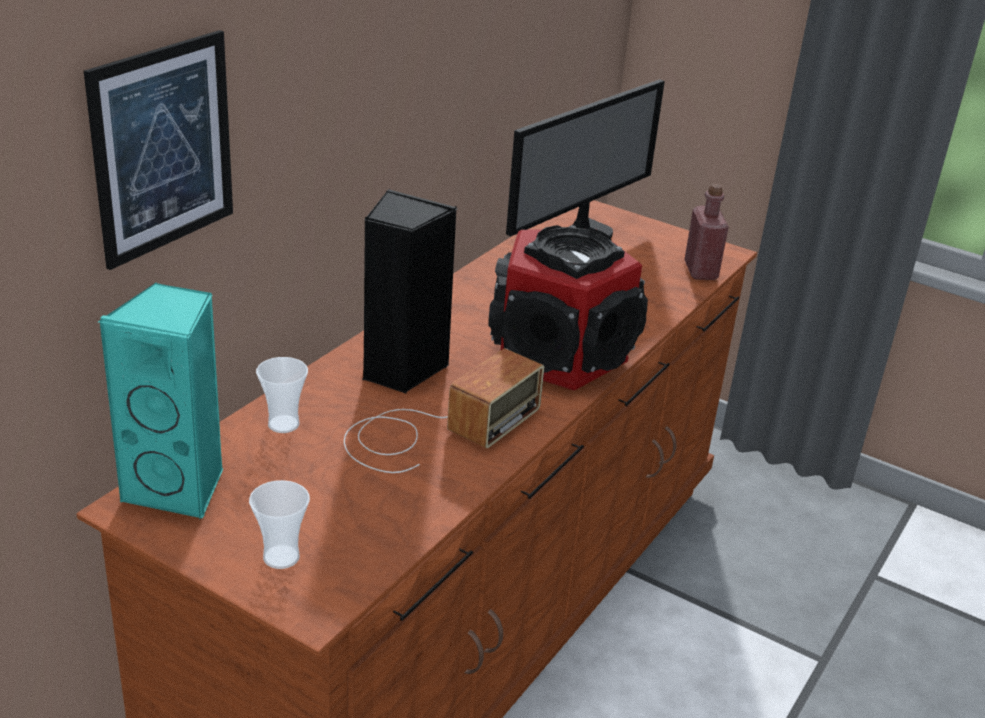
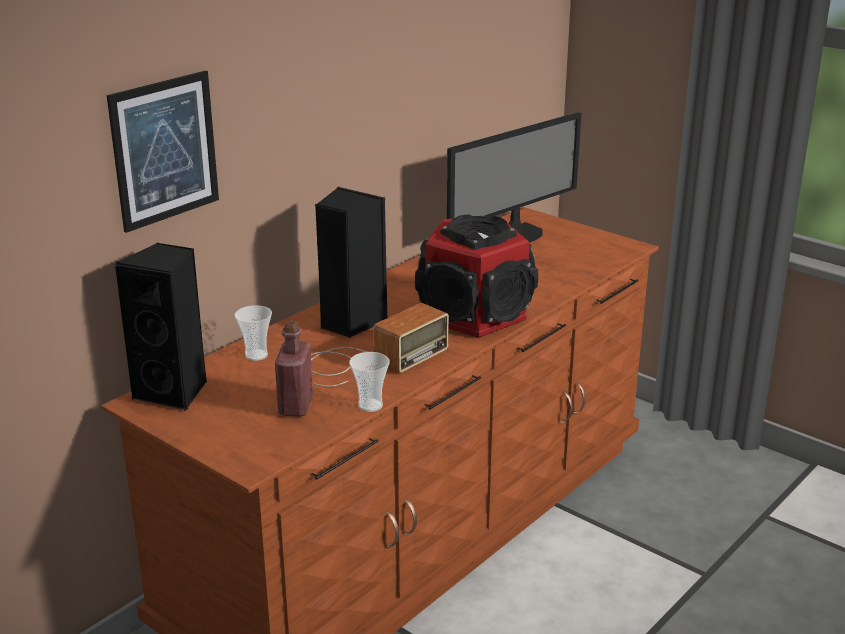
camera: 10 degrees right, 5 degrees down
(179, 488) = (174, 392): turquoise speaker -> black speaker
(281, 557) = (235, 434): cup -> cup (370, 405)
(700, 271) = (606, 259): red bottle -> red bottle (295, 406)

